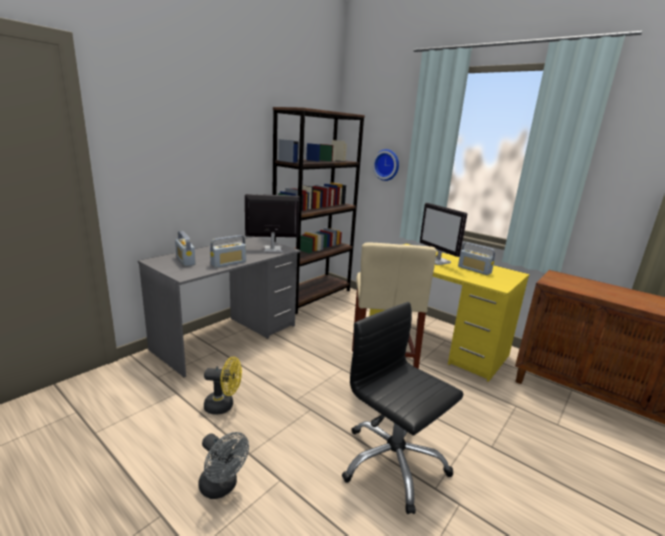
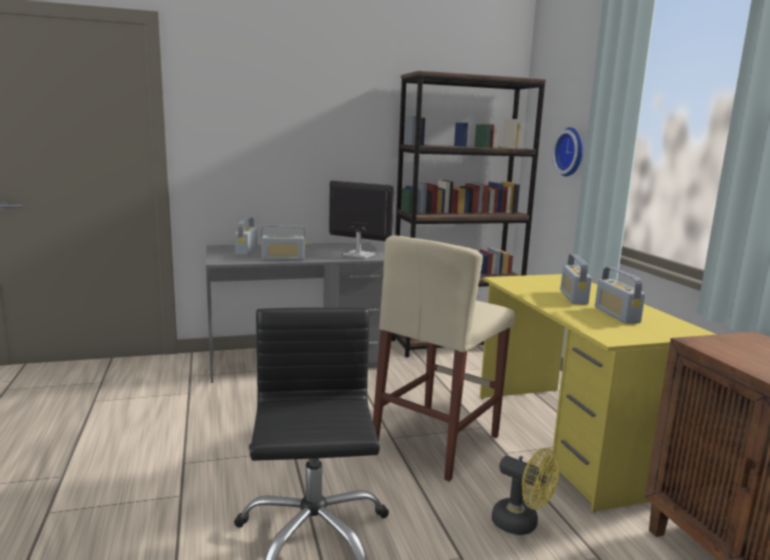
camera: 35 degrees right, 5 degrees down
(222, 487) = (128, 478): grey fan -> none
(224, 406) = (214, 417): yellow fan -> yellow fan (522, 524)
(438, 261) = (573, 297): monitor -> radio

